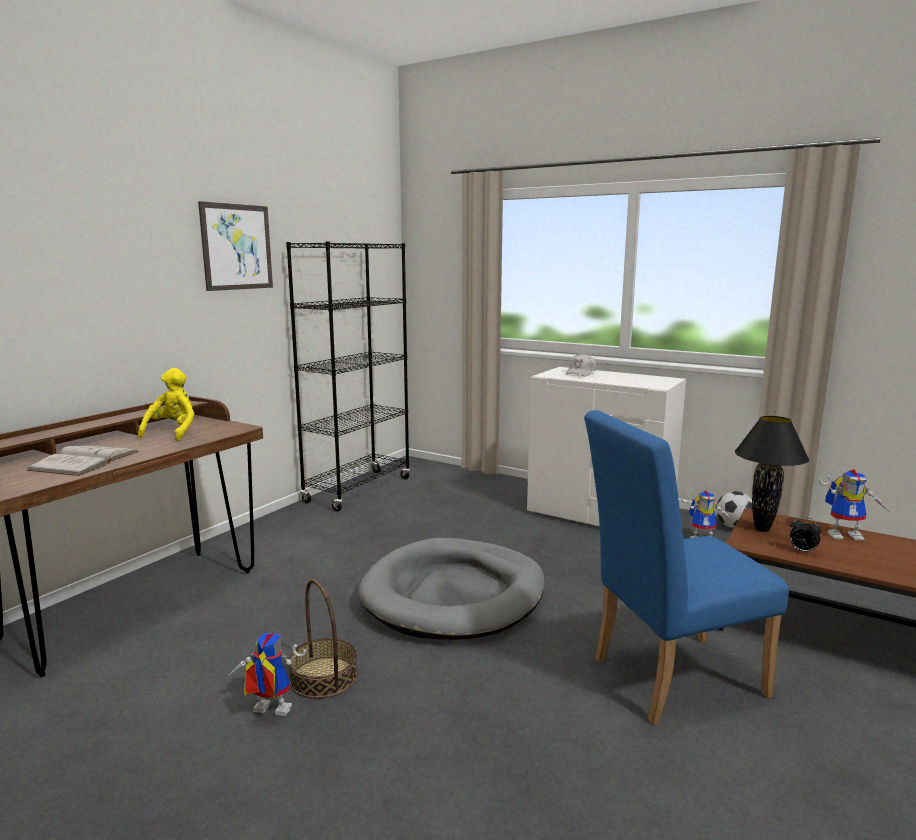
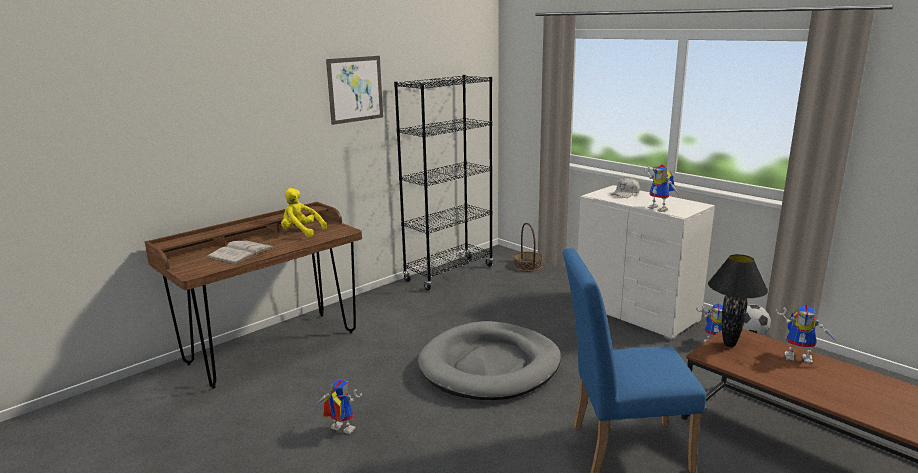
camera: 15 degrees right, 5 degrees up
(173, 432) = (301, 232): yellow plush toy -> yellow plush toy turned 90 degrees counterclockwise
(324, 677) = (380, 413): basket -> basket (527, 266)
(632, 383) = (660, 208): none -> toy robot
(802, 551) = (749, 367): alarm clock -> none

